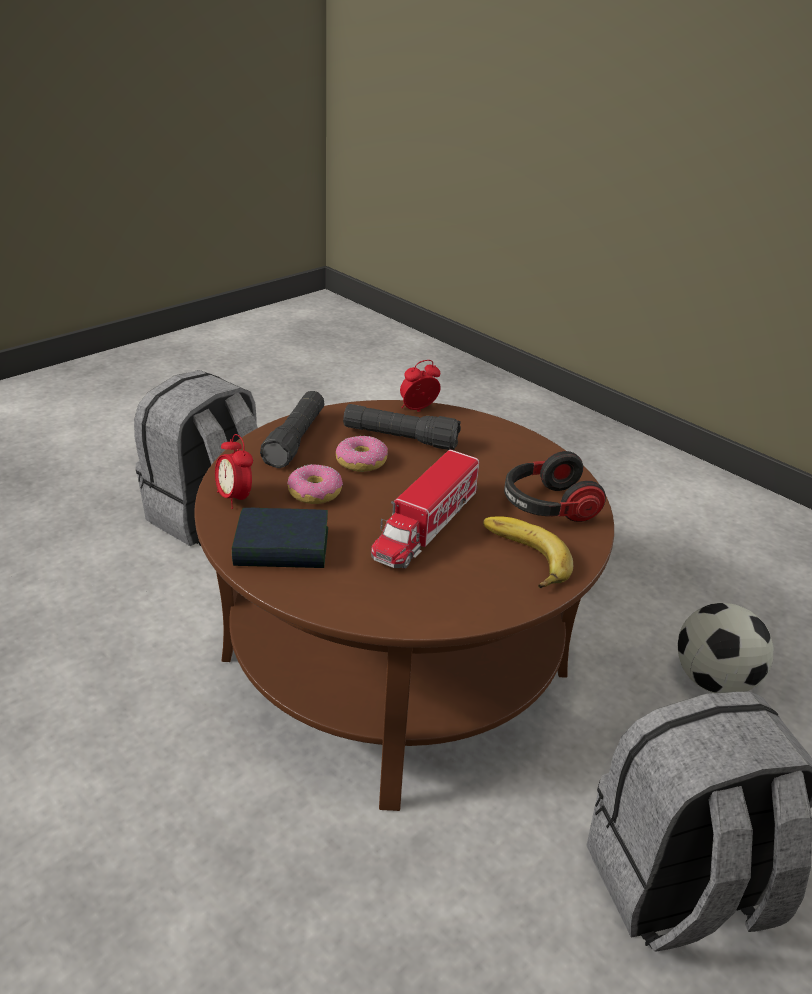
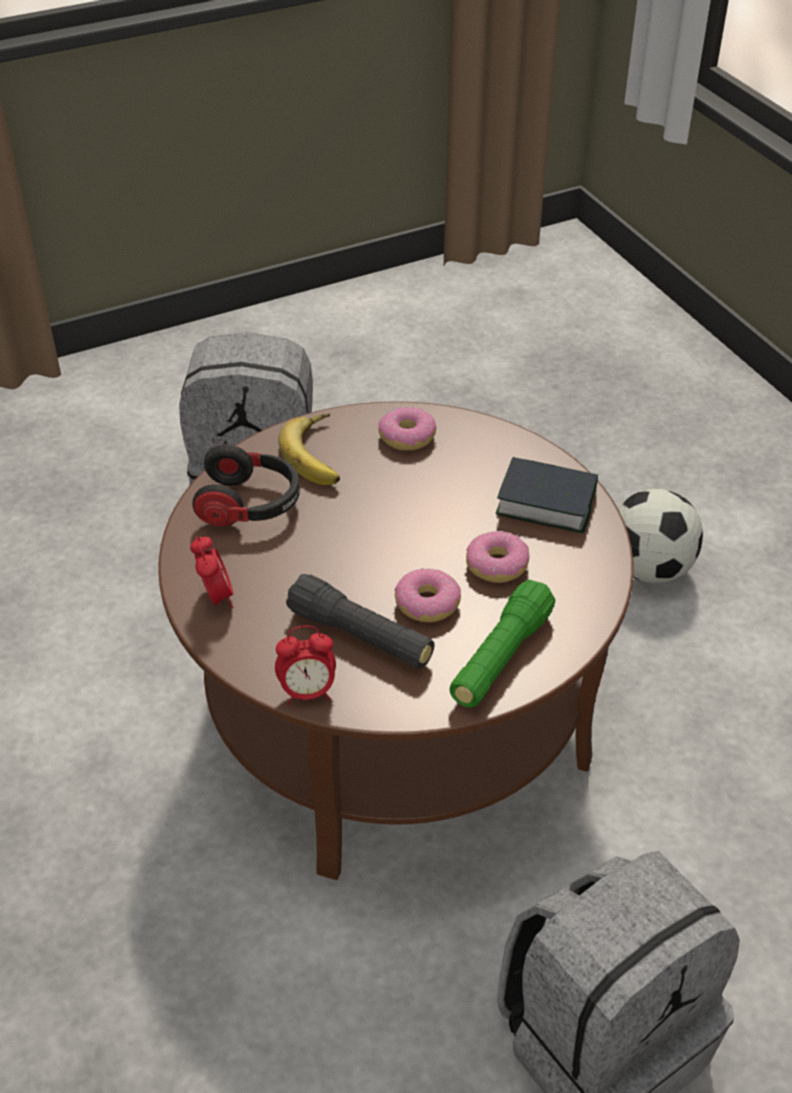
camera: 160 degrees left, 10 degrees up
(235, 498) = (588, 572): alarm clock -> alarm clock (216, 597)
(295, 440) = (500, 657): black flashlight -> green flashlight
(425, 526) = (393, 503): toy truck -> none
(446, 591) = (407, 437): none -> donut
(713, 680) = (69, 624): football -> football (649, 568)

